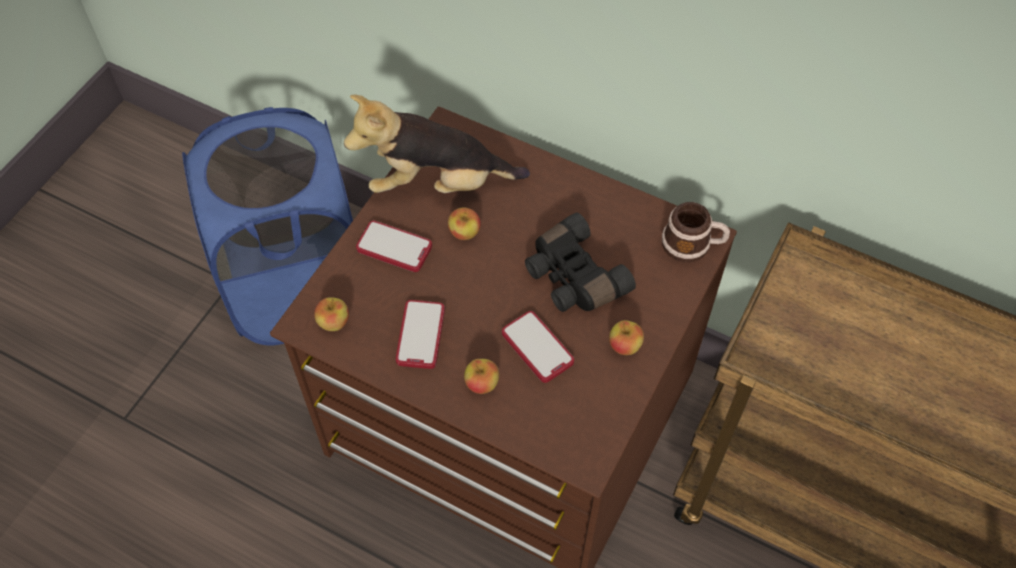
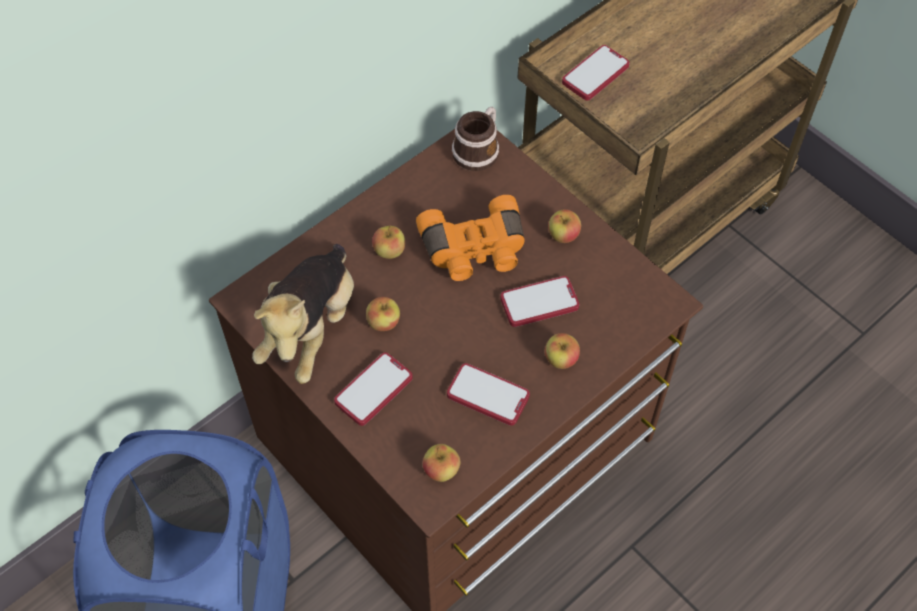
camera: 70 degrees left, 0 degrees up
(541, 212) = (389, 251): none -> apple
(572, 277) = (474, 250): black binoculars -> orange binoculars
(823, 304) = (595, 74): none -> phone

